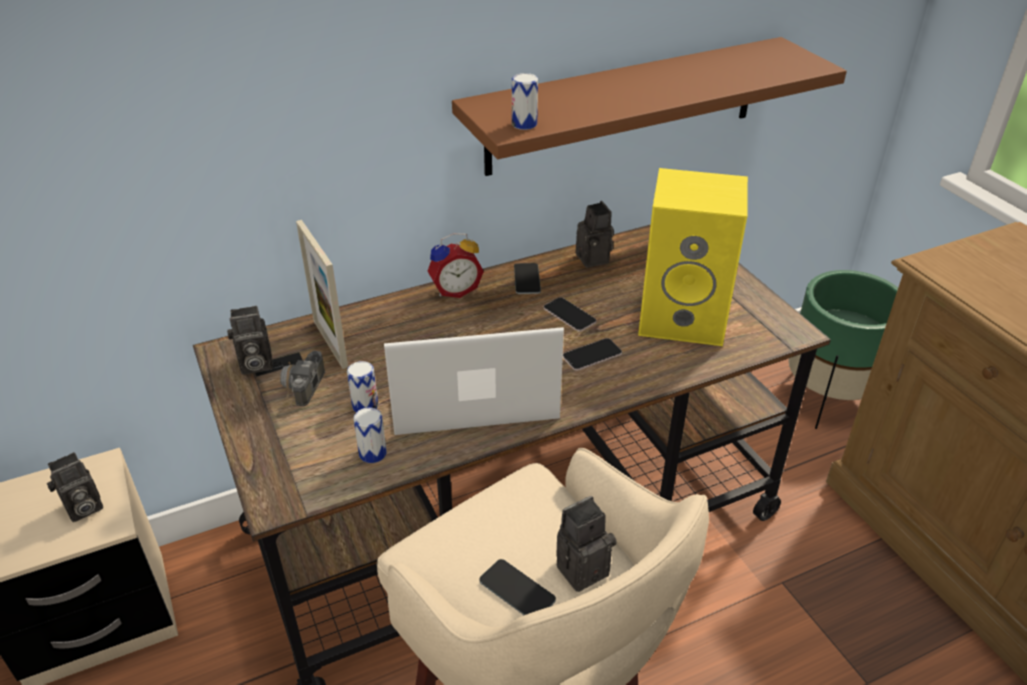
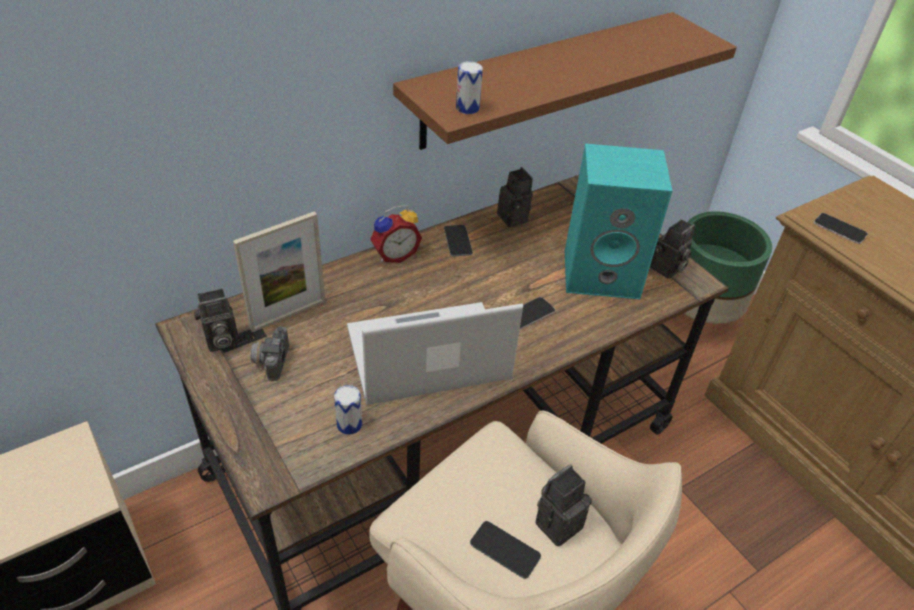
camera: 10 degrees left, 5 degrees up
(82, 509) = (61, 486): camera -> camera (666, 269)
(330, 343) = (288, 315): picture frame -> picture frame turned 90 degrees counterclockwise
(365, 405) = (333, 376): can -> none
(569, 315) = (502, 275): phone -> phone (839, 229)
(684, 317) = (603, 273): yellow speaker -> turquoise speaker

